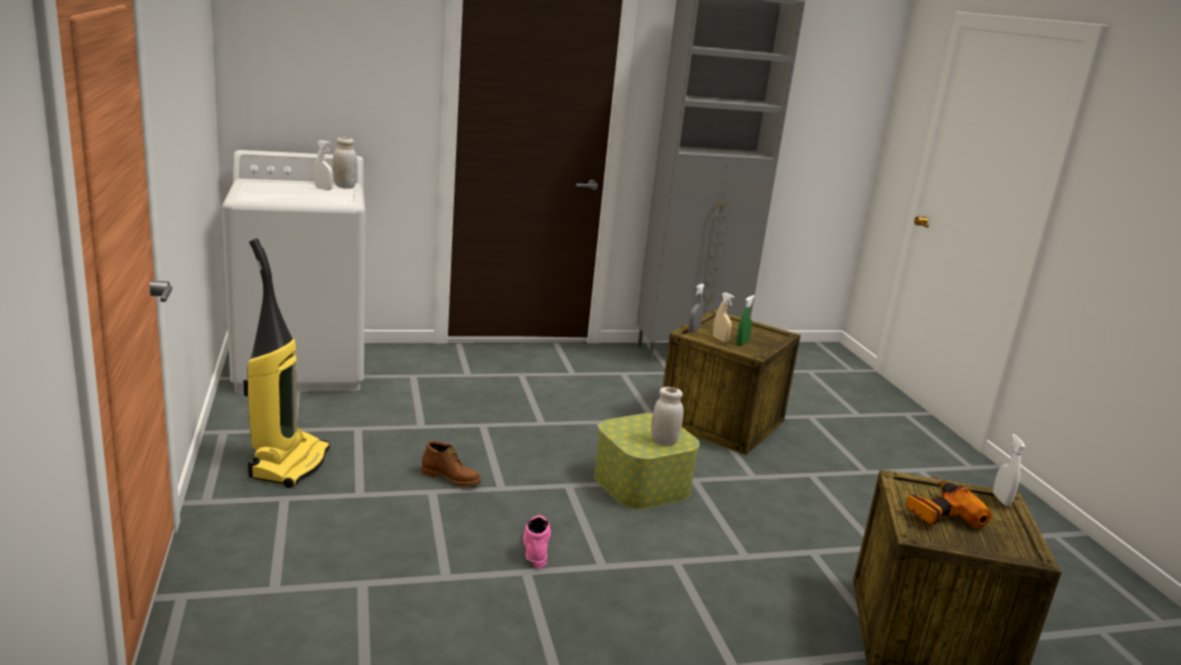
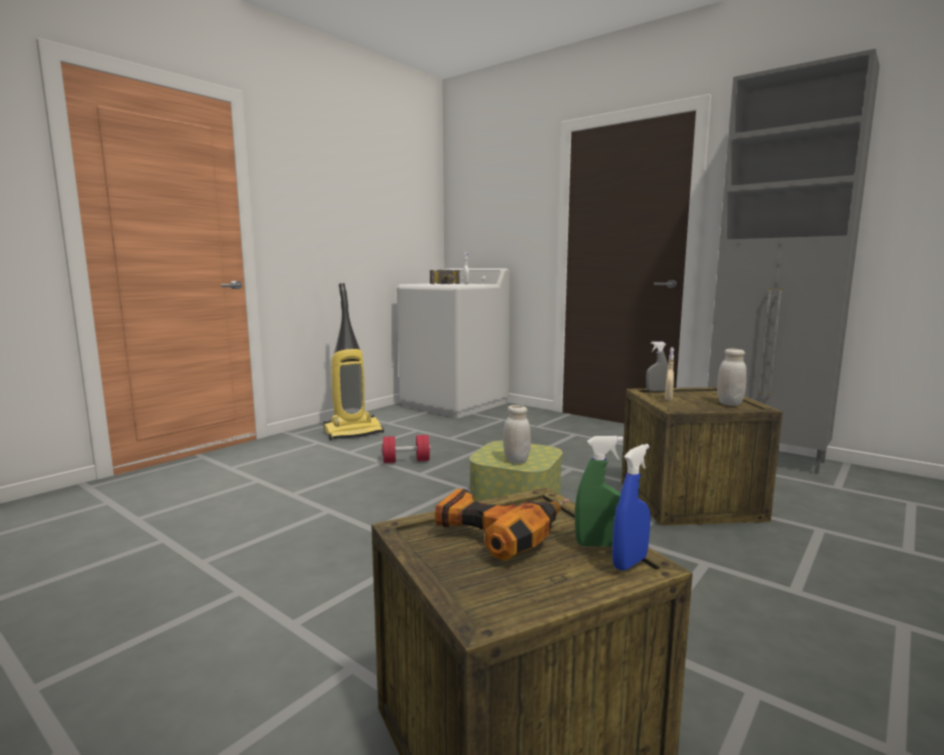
camera: 55 degrees right, 10 degrees down
(311, 195) = (448, 284): none -> hammer
(345, 187) = (481, 284): white jar -> white jar (729, 403)
(451, 478) = (406, 461): brown boot -> red dumbbell
(535, 547) = (364, 503): pink boot -> none
(742, 343) = (687, 404): green spray bottle -> green spray bottle (598, 544)
(1001, 499) = (629, 562): white spray bottle -> blue spray bottle

